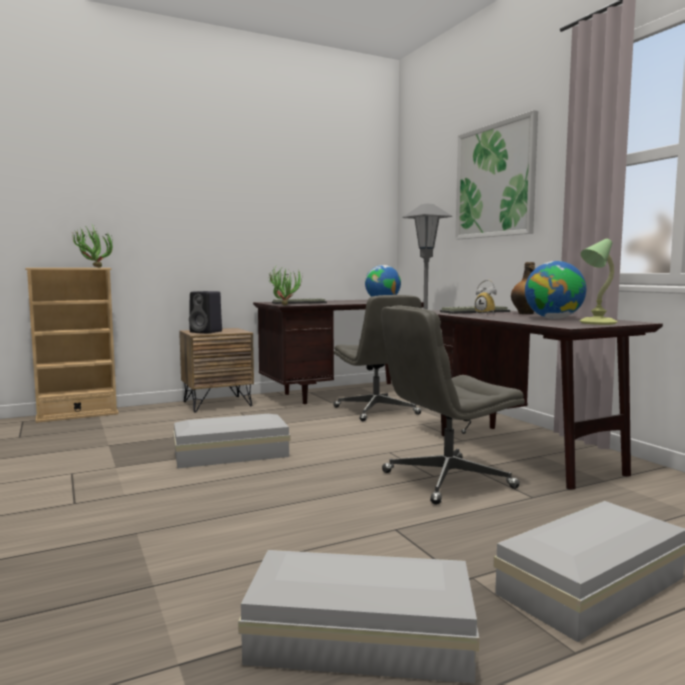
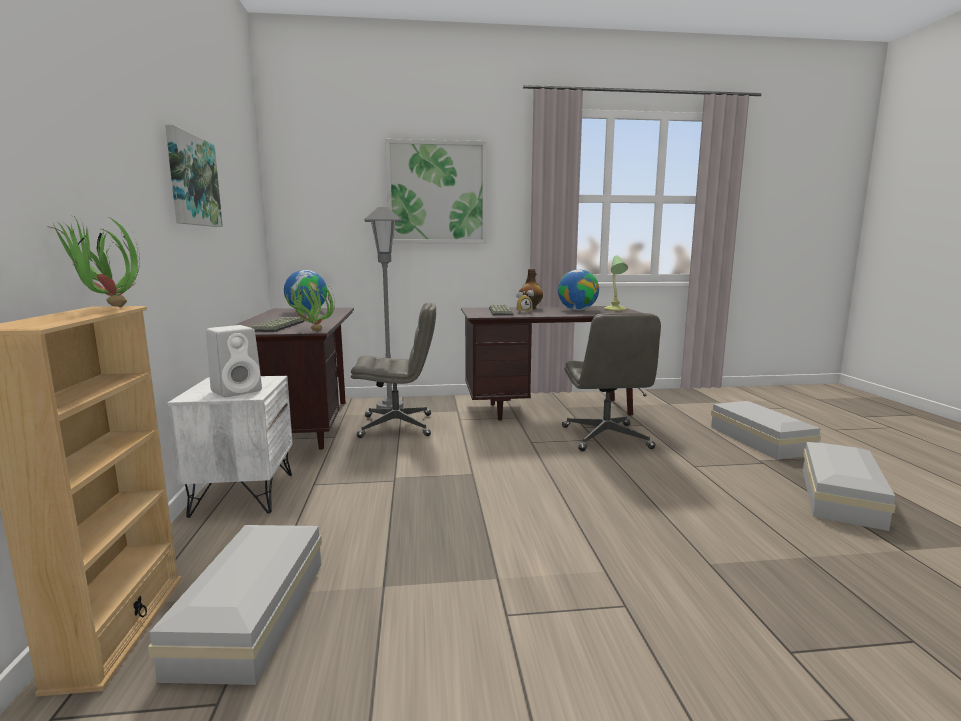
camera: 70 degrees left, 5 degrees up
(207, 332) = (238, 391): black speaker -> white speaker
(217, 404) = (242, 494): brown nightstand -> white nightstand
(233, 454) = (494, 503): white storage box -> white storage box (255, 612)
(253, 202) = (192, 181): none -> picture

